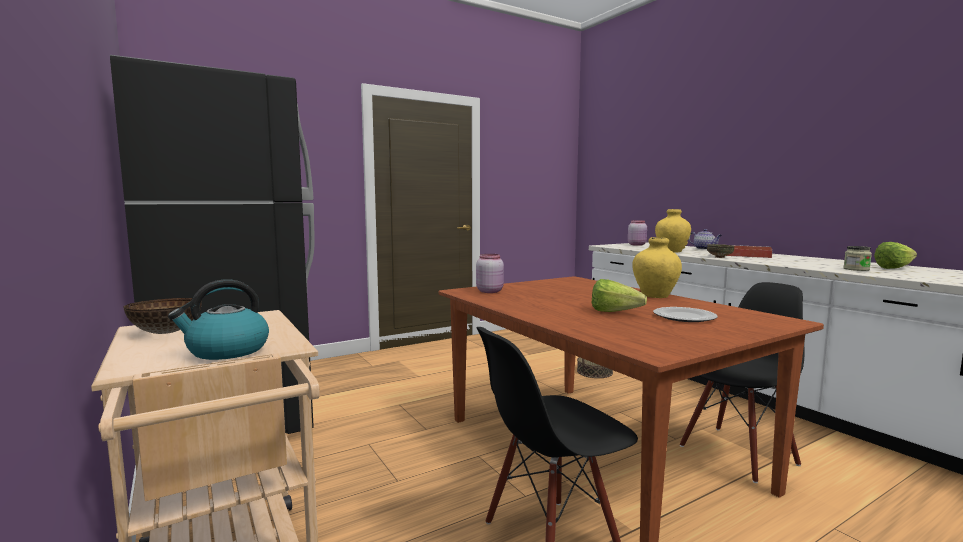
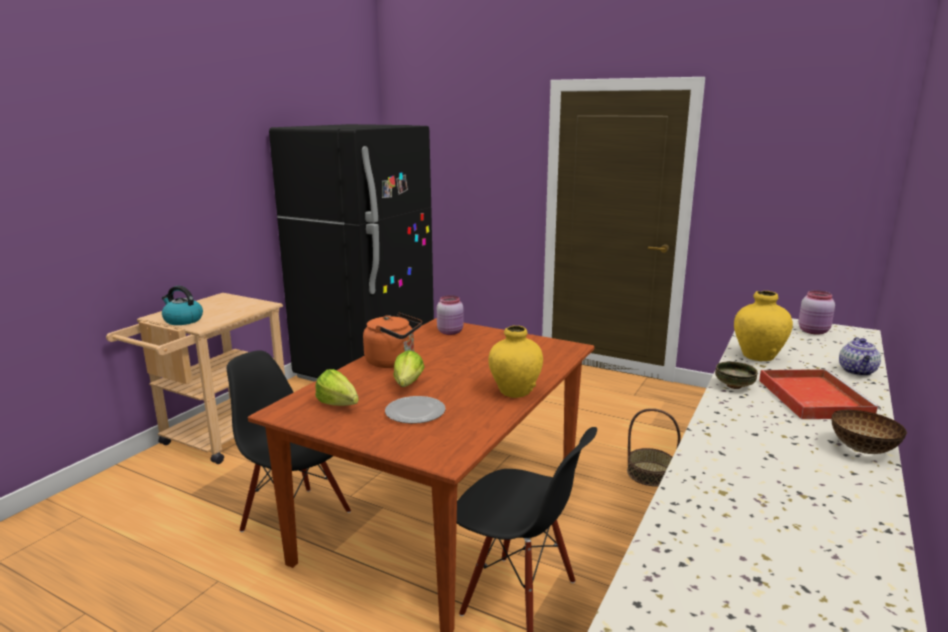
camera: 60 degrees right, 10 degrees up
(167, 332) = (215, 302): bowl -> bowl (863, 449)
(547, 309) = (393, 362): none -> orange kettle
(856, 269) = (733, 477): jar -> none
(898, 268) = (824, 517): lettuce -> lettuce (340, 406)

